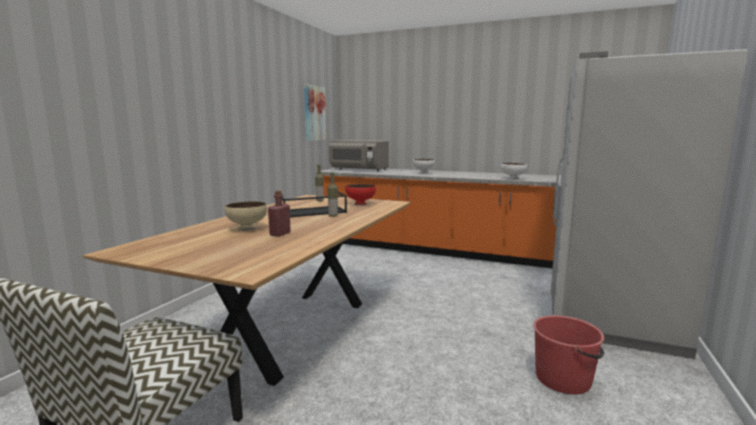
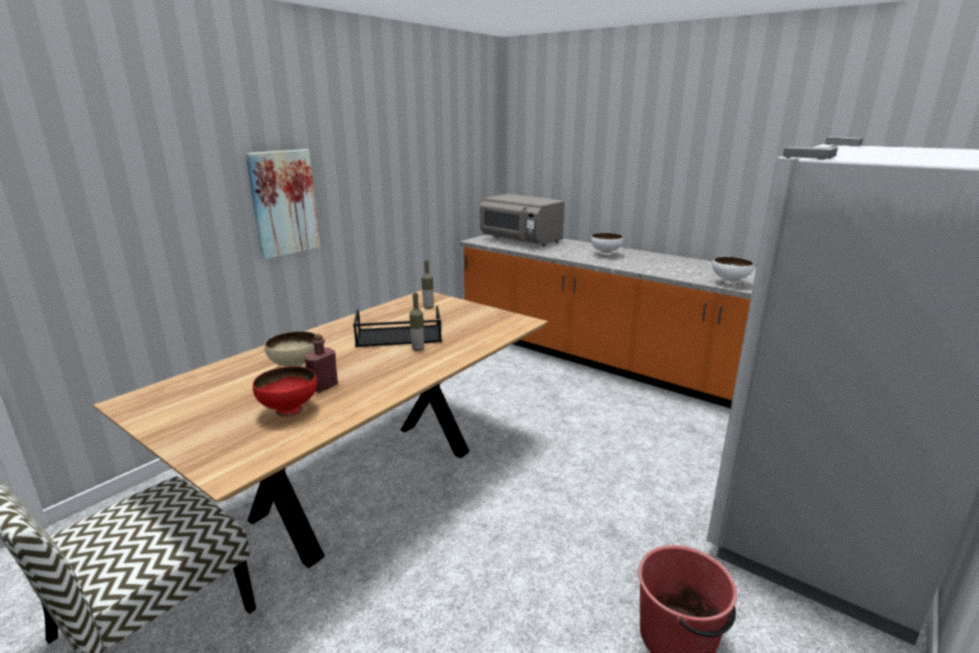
camera: 15 degrees right, 10 degrees up
(314, 113) = (460, 160): picture -> picture (283, 203)
(360, 204) = (474, 322): red bowl -> red bowl (289, 411)

